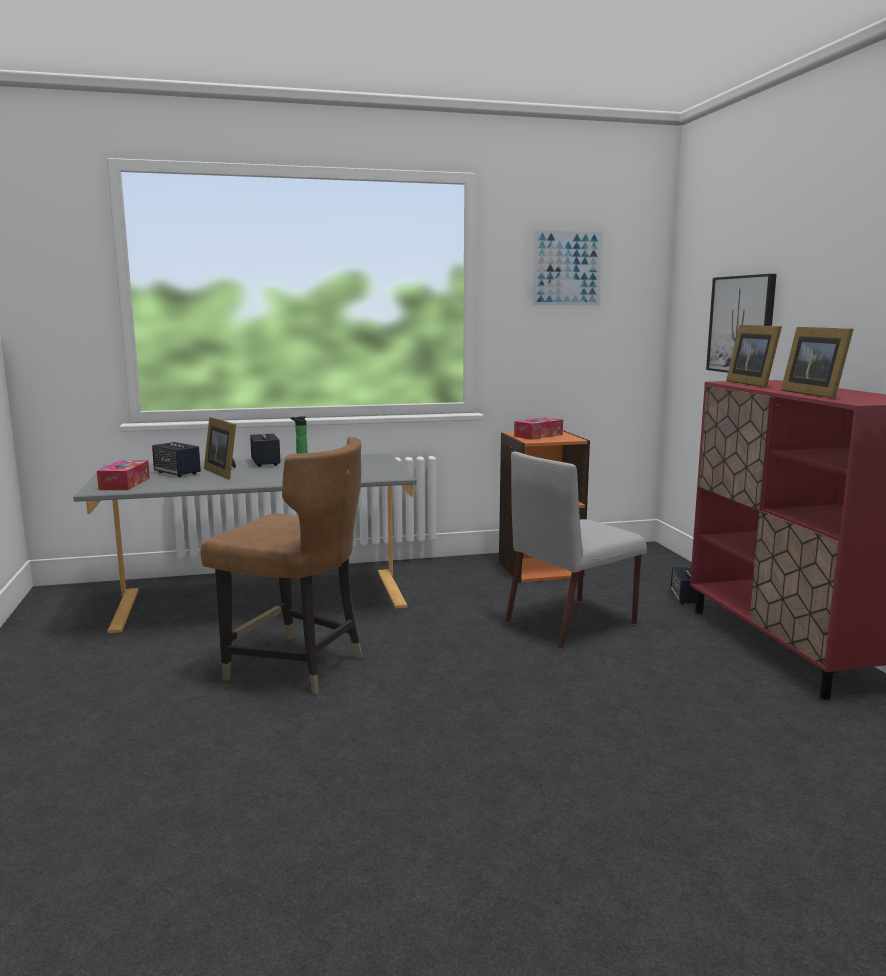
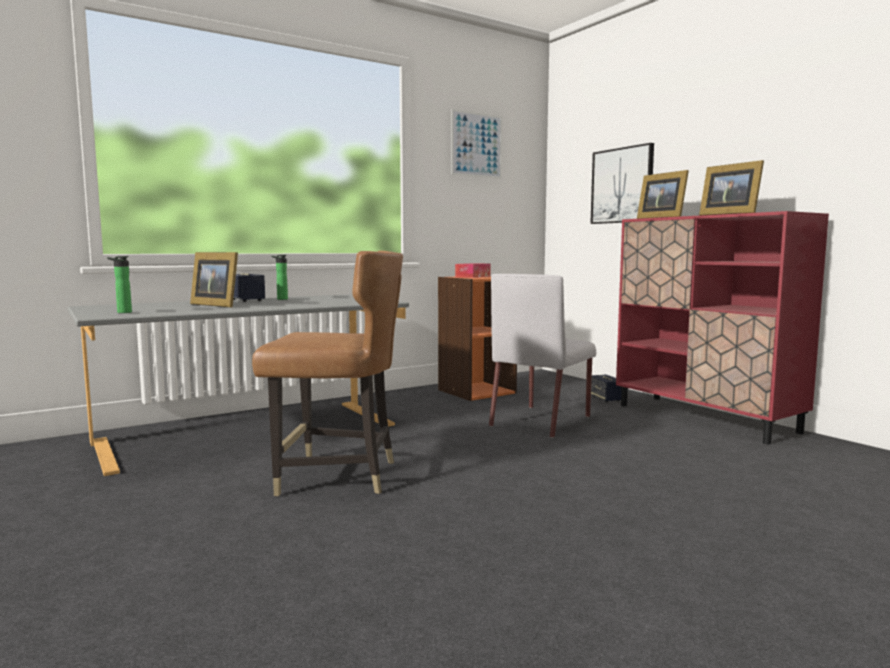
camera: 20 degrees left, 5 degrees down
(125, 484) = (122, 312): tissue box -> bottle
(177, 473) = (167, 307): speaker -> none

